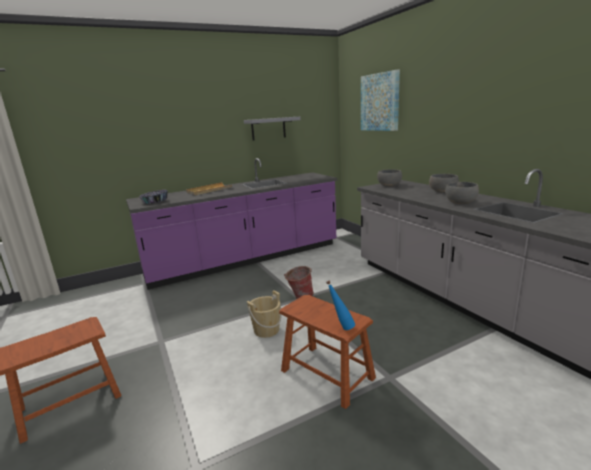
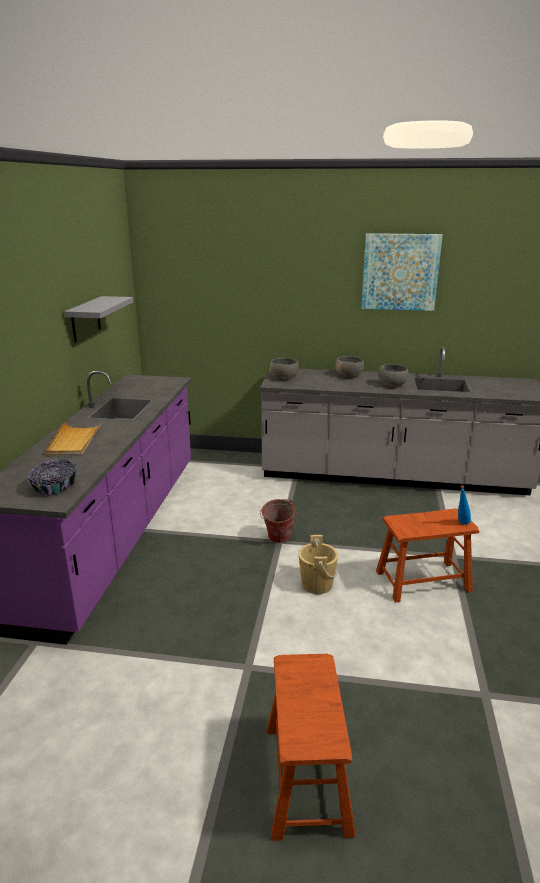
camera: 55 degrees left, 5 degrees up
(380, 102) = (223, 272): picture -> picture (400, 272)

